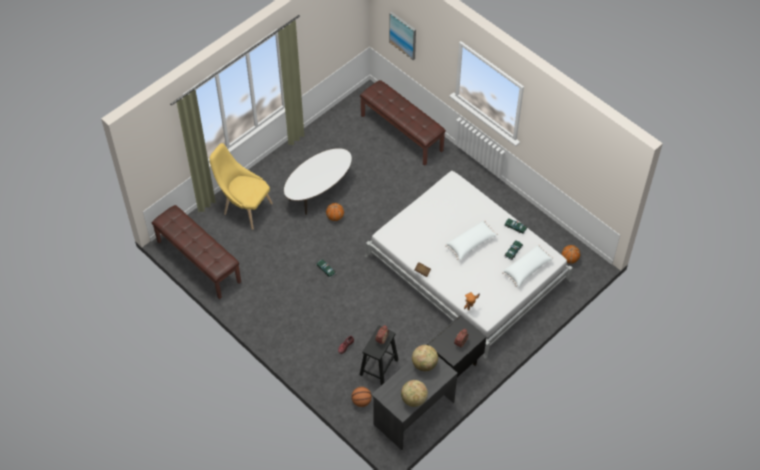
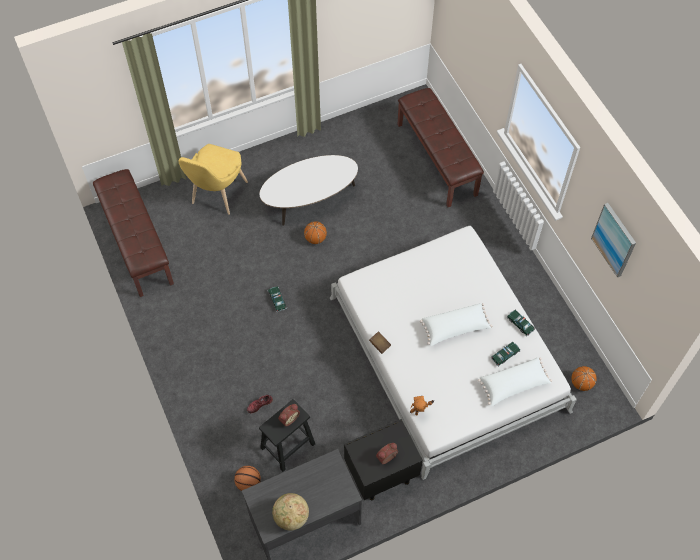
camera: 20 degrees right, 5 degrees up
(245, 208) = (217, 195): yellow chair -> yellow chair turned 120 degrees counterclockwise
(403, 35) = (463, 38): picture -> picture (614, 239)
(424, 364) = (325, 473): globe -> none

